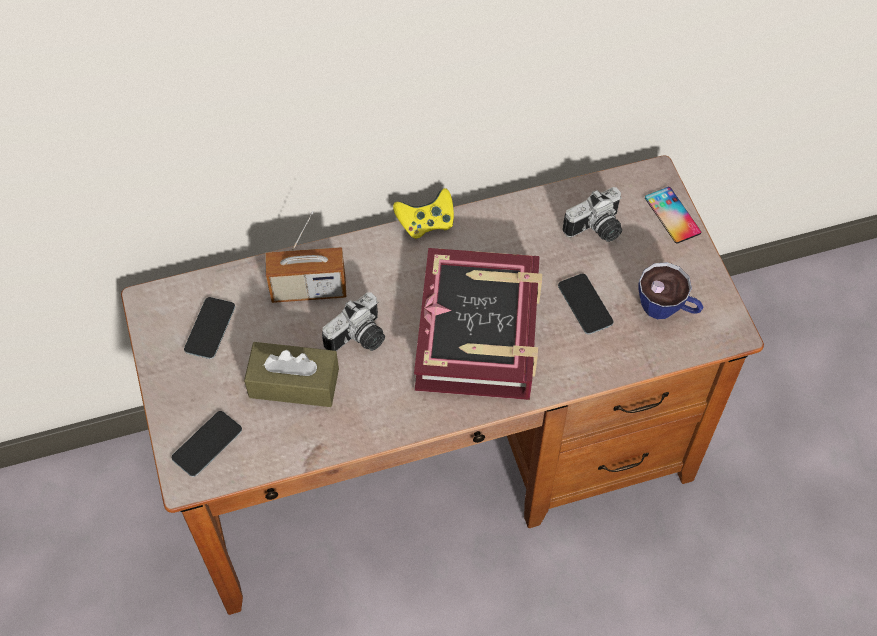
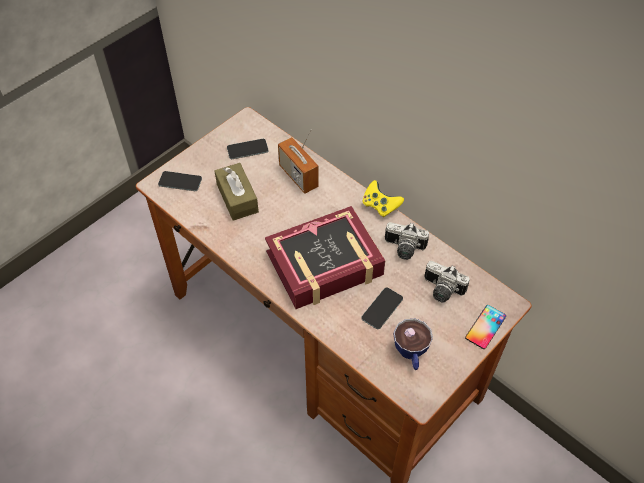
camera: 60 degrees right, 5 degrees down
(360, 339) = (283, 213): camera -> camera (403, 249)

